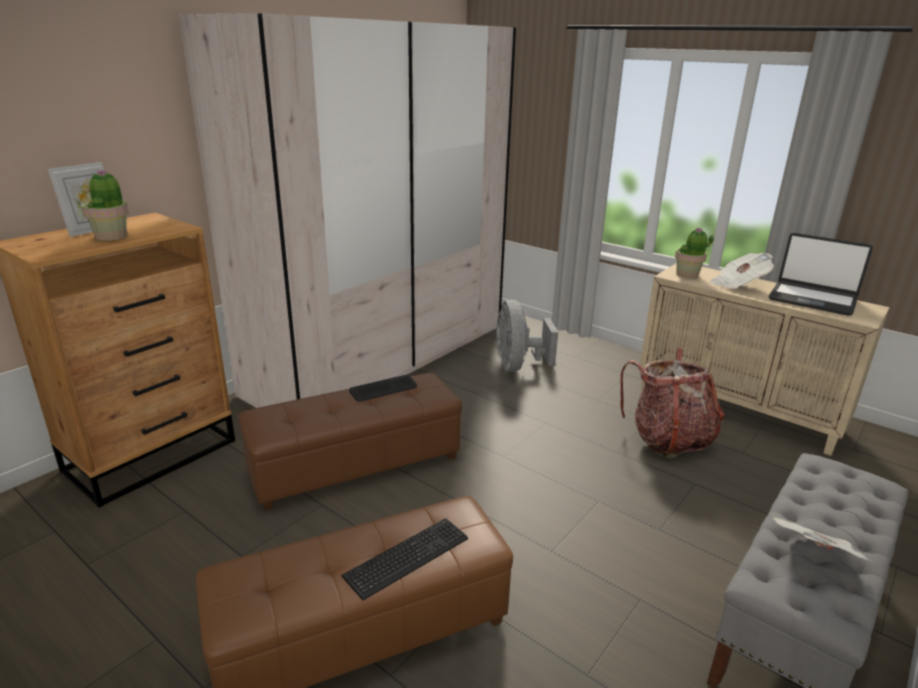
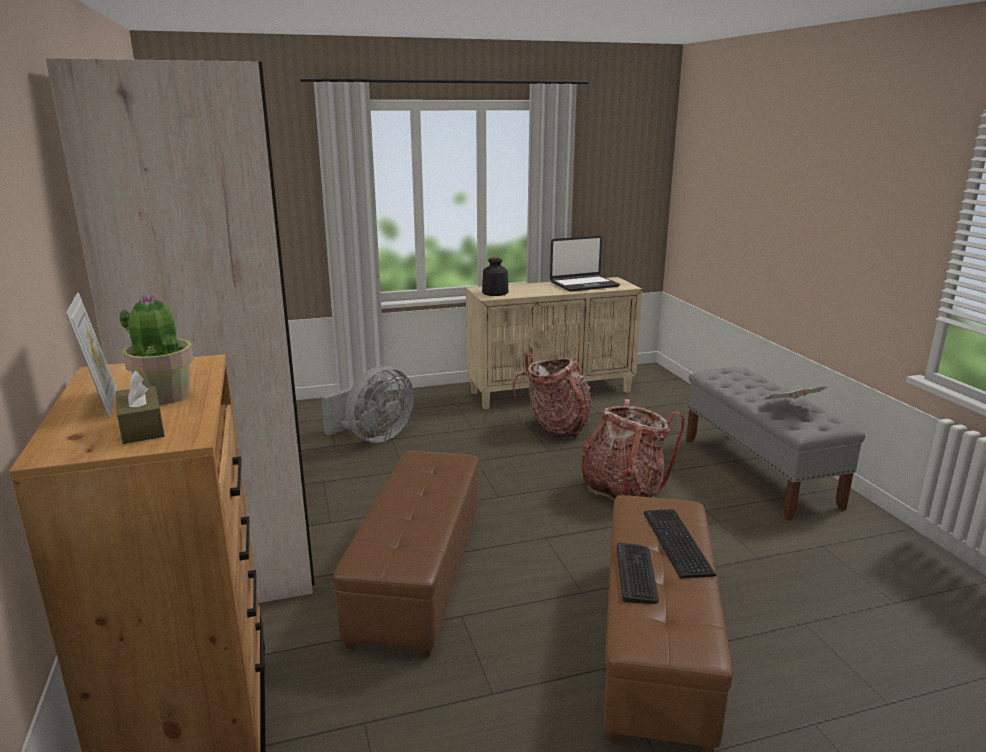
camera: 55 degrees left, 5 degrees down
(57, 245) = (142, 427): none -> brown tissue box
(383, 389) = (408, 480): keyboard -> keyboard (636, 573)
(518, 366) = (374, 437): grey fan -> grey fan turned 75 degrees counterclockwise
(607, 523) = (623, 489): none -> backpack
(687, 275) = (495, 293): potted plant -> bottle
(738, 284) = (533, 289): newspaper -> none

